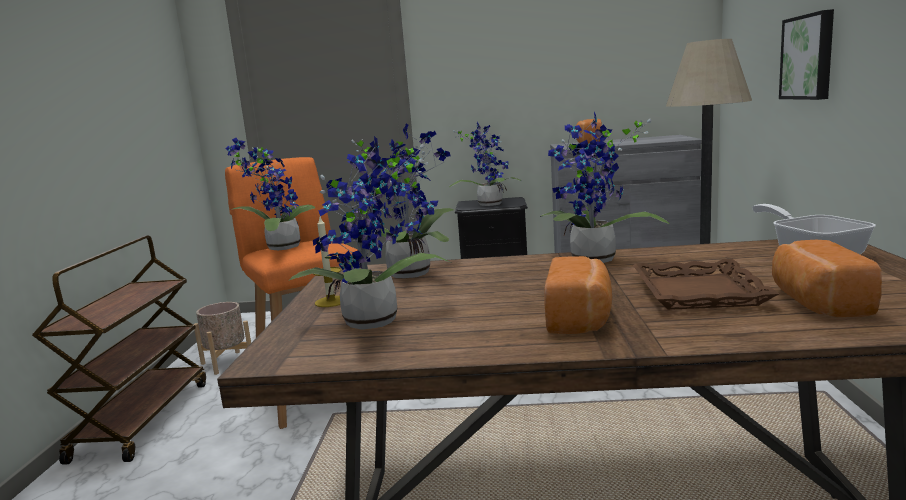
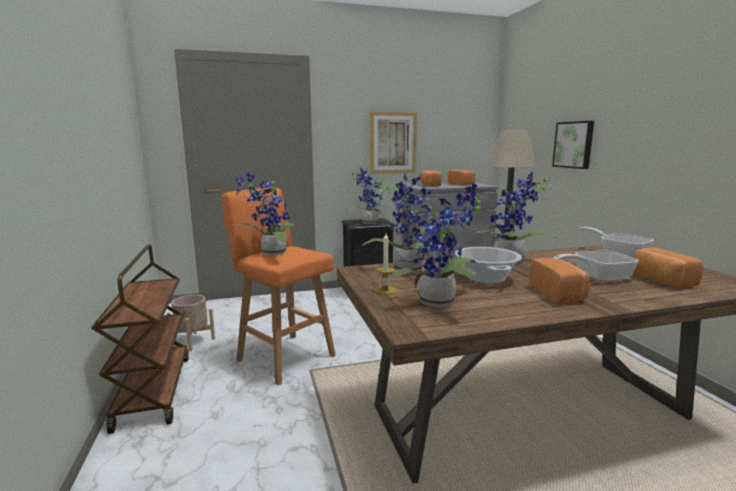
camera: 20 degrees left, 0 degrees up
(502, 289) = (485, 278): none -> cooking pot
(531, 80) = (393, 143): none -> picture
(645, 139) = (462, 184): none -> bread
(697, 292) = (596, 277): brown tray -> frying pan

